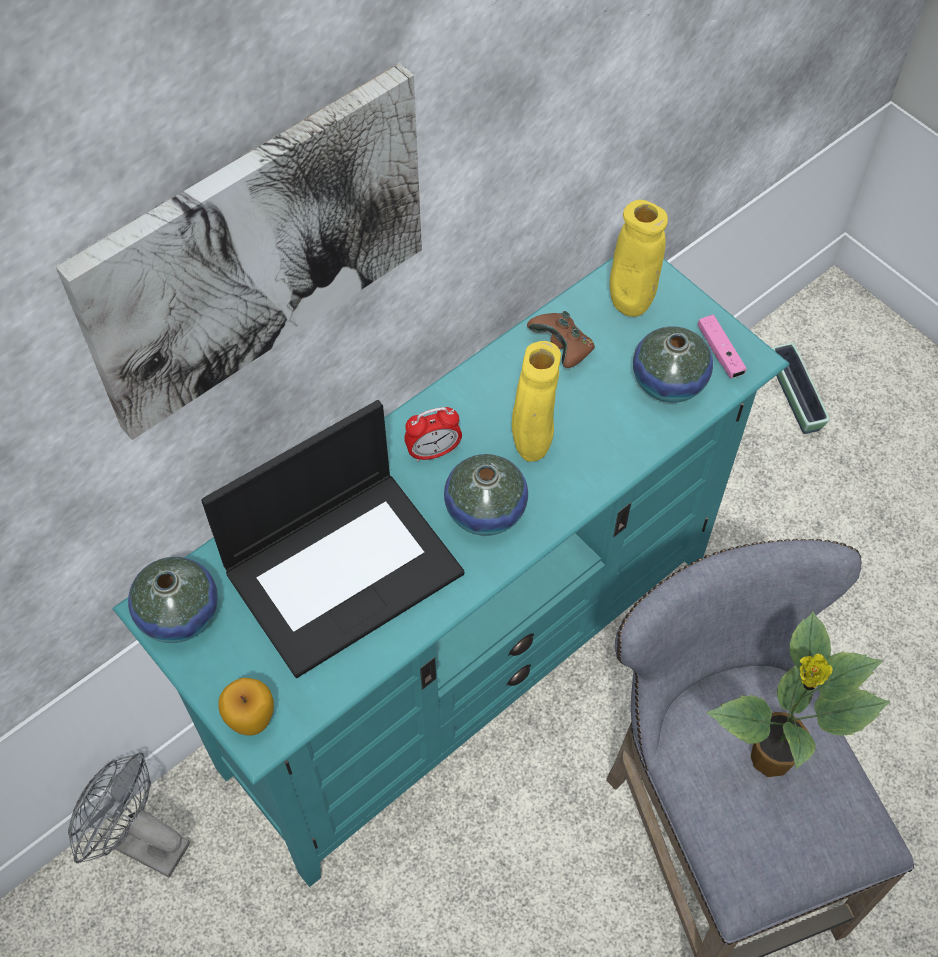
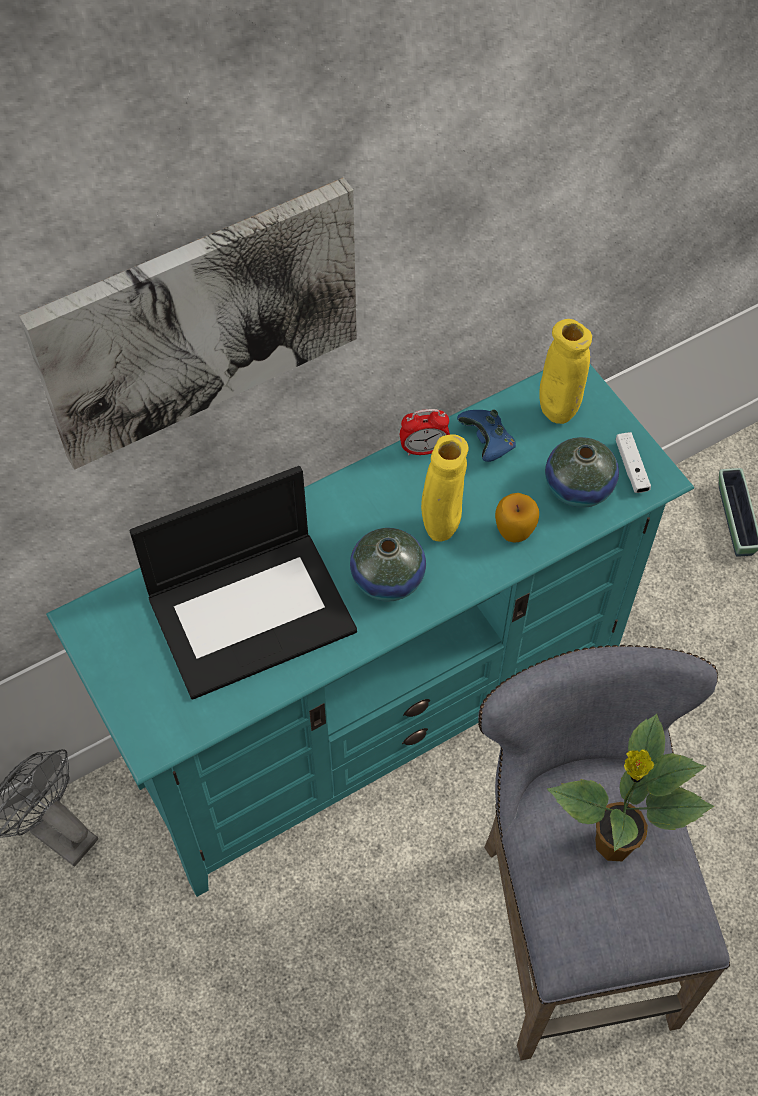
camera: 10 degrees right, 0 degrees up
(179, 613) = (102, 627): vase -> none
(251, 719) = (146, 729): apple -> apple (514, 532)
(433, 452) = (352, 519): alarm clock -> alarm clock (423, 449)
(562, 348) = (487, 443): brown game controller -> blue game controller
(720, 352) = (631, 467): pink game controller -> white game controller

